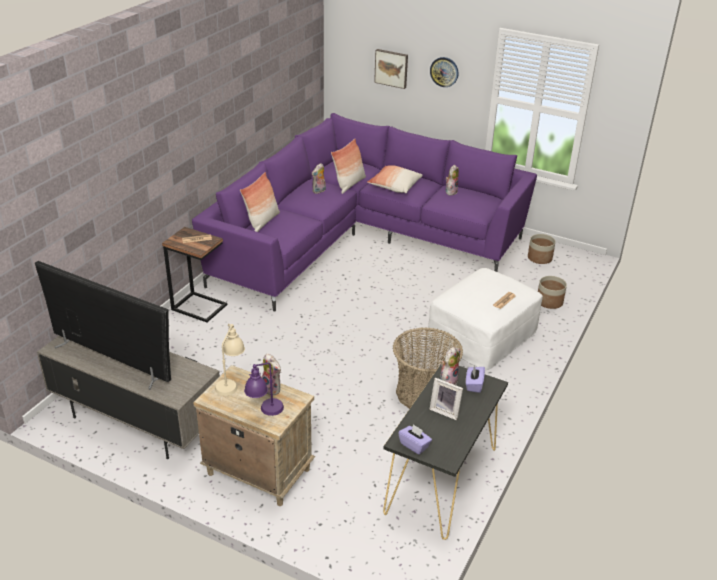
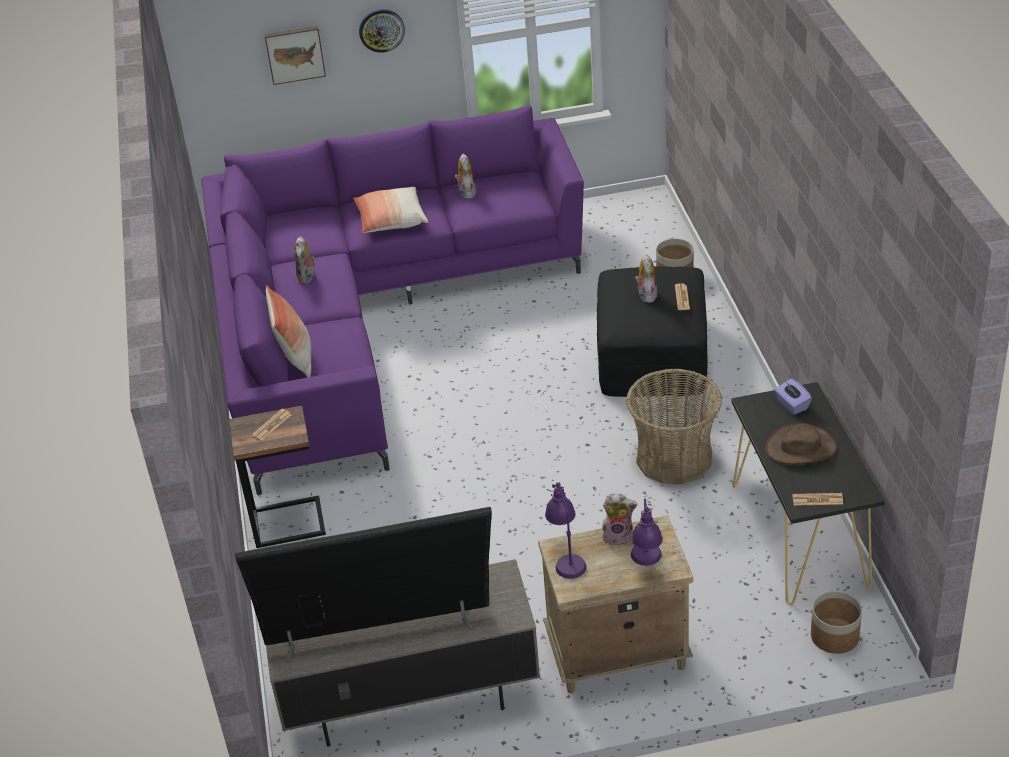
camera: 35 degrees left, 5 degrees up
(230, 382) = (566, 558): beige table lamp -> purple table lamp
(349, 184) = (328, 247): pillow -> none
(414, 445) = (817, 500): purple tissue box -> newspaper
(445, 411) = (800, 448): picture frame -> brown hat
(448, 380) = (763, 416): plush toy -> plush toy (646, 295)
(482, 334) = (652, 354): white ottoman -> black ottoman
(540, 258) = (604, 226): planter -> planter (835, 636)

